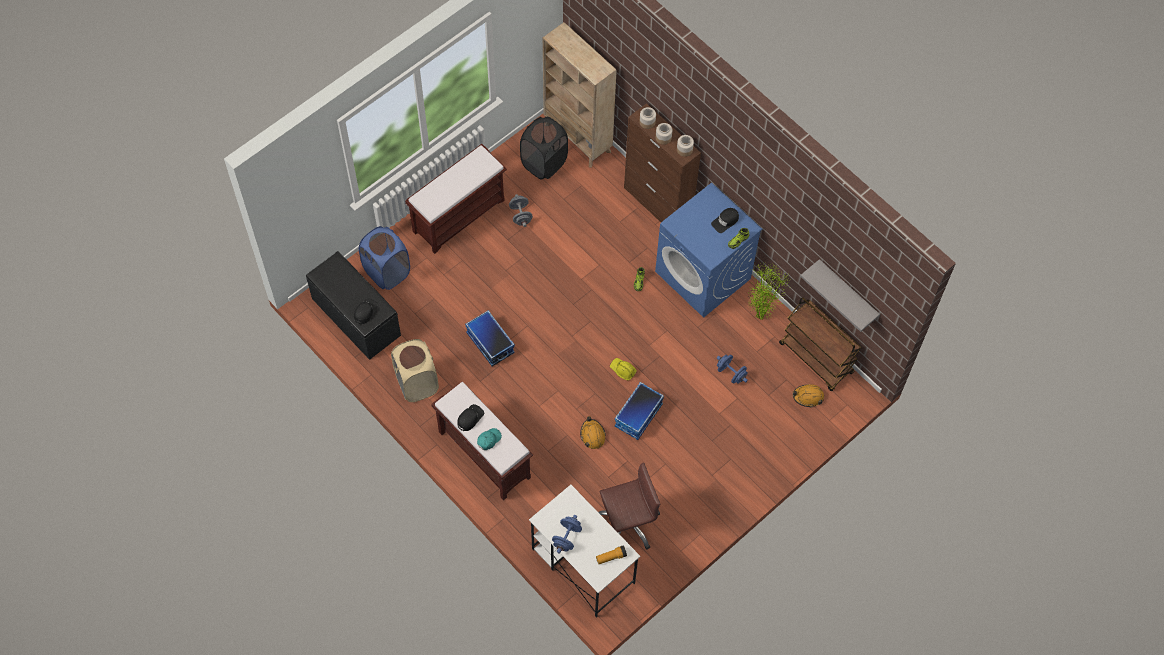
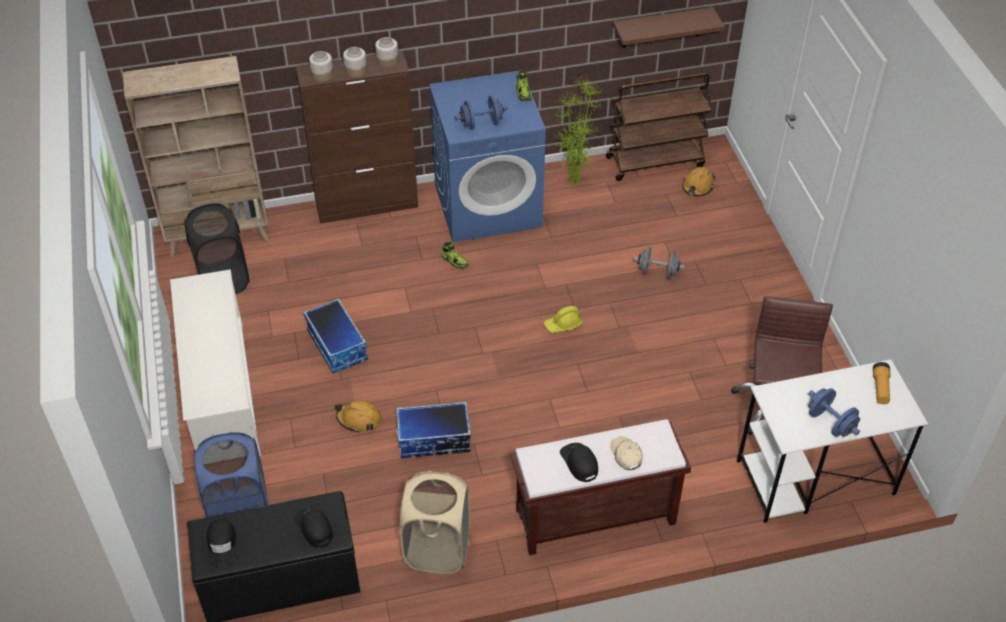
camera: 60 degrees left, 15 degrees down
(459, 215) = (221, 393): brown bench -> white shoe rack
(488, 440) = (626, 455): turquoise cap -> beige cap
(520, 215) = (276, 331): grey dumbbell -> grey dumbbell (657, 272)
(592, 435) = (634, 390): orange hard hat -> orange hard hat (359, 419)
(639, 416) = (634, 336): storage box -> storage box (338, 346)
(725, 221) = (489, 92): black cap -> black cap (222, 545)
(731, 373) = (629, 234): blue dumbbell -> blue dumbbell (481, 123)
(847, 292) = (662, 27): grey shelf -> brown shelf

